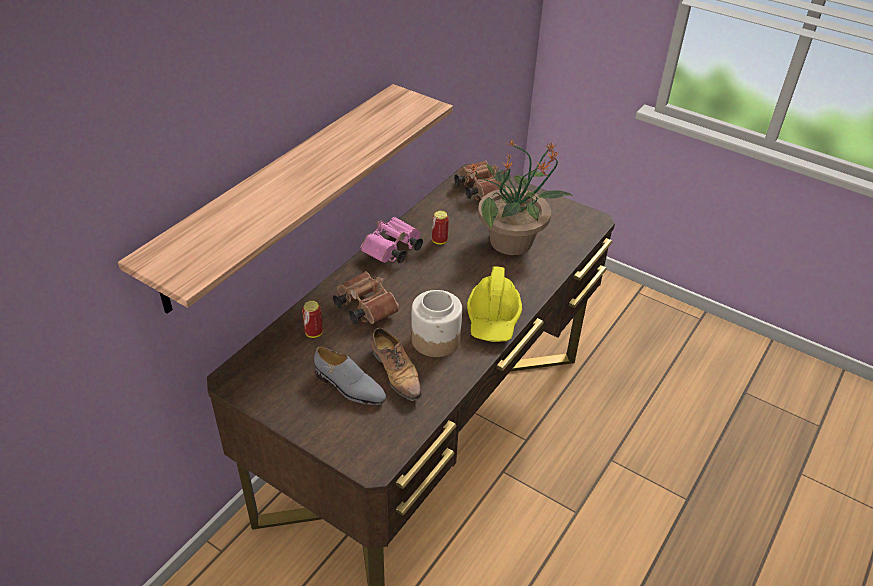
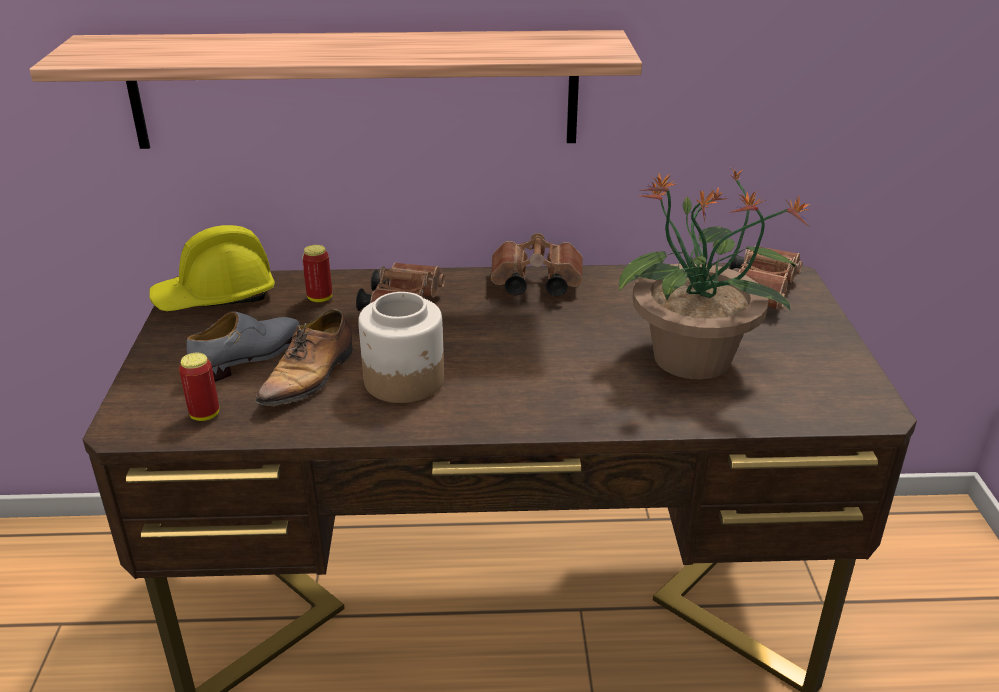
camera: 55 degrees right, 10 degrees down
(349, 387) = (250, 356): grey shoe -> grey shoe turned 135 degrees counterclockwise
(392, 251) = (533, 285): pink binoculars -> brown binoculars
(439, 241) = (603, 307): can -> can (204, 414)
(493, 318) = (506, 408): yellow hard hat -> yellow hard hat (216, 297)

